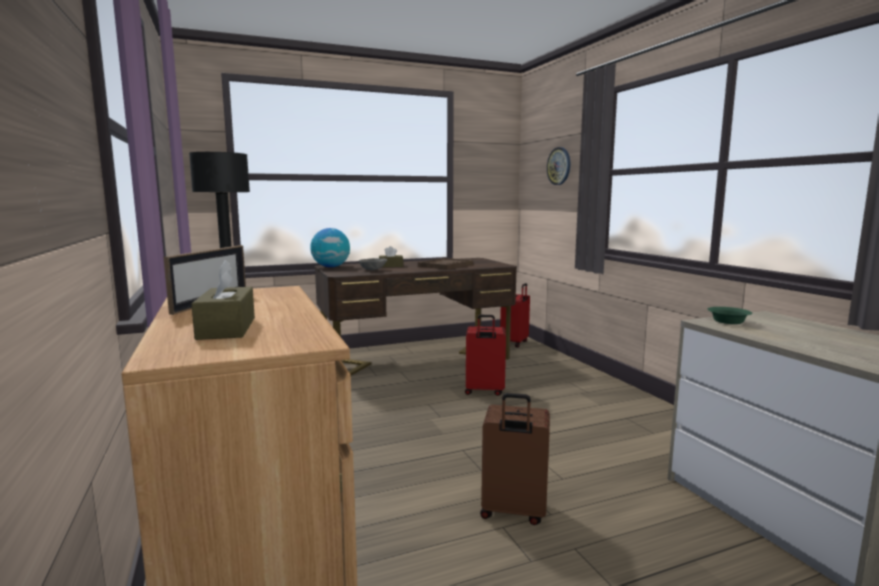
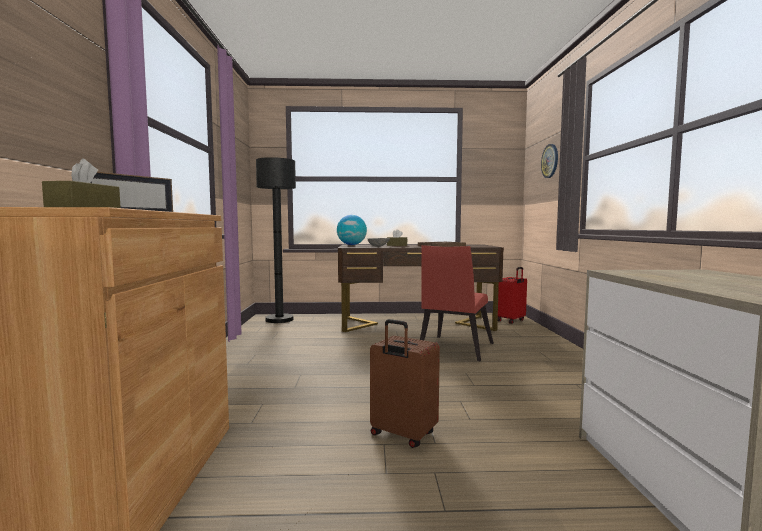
camera: 20 degrees right, 5 degrees down
(484, 391) = (453, 350): red suitcase -> red chair
(727, 321) = (638, 271): green bowl -> none

